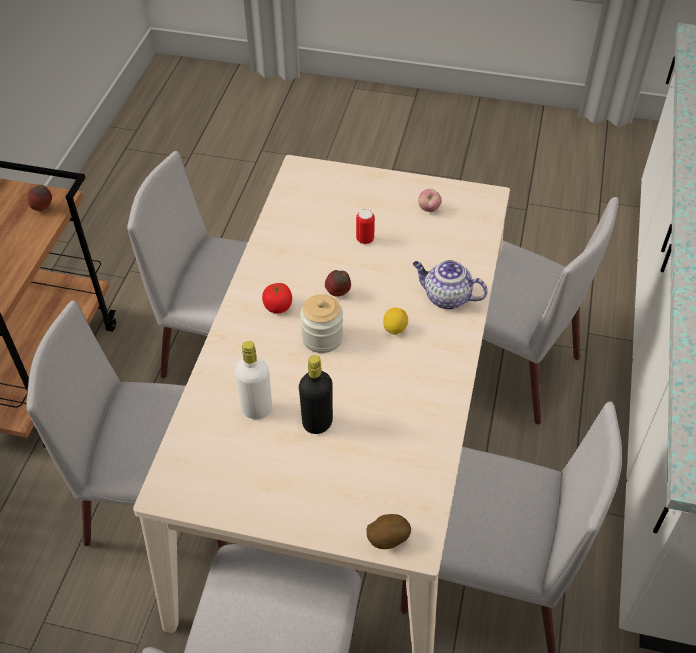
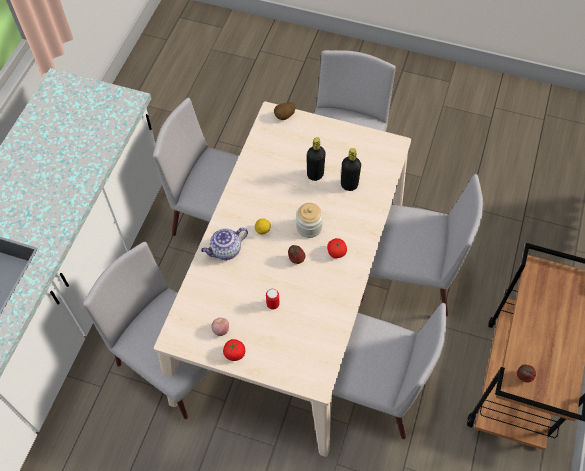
camera: 175 degrees left, 10 degrees up
(257, 409) = (349, 185): white bottle -> black bottle
(405, 189) = (235, 353): none -> tomato
(446, 297) = (225, 250): teapot -> teapot turned 120 degrees clockwise

